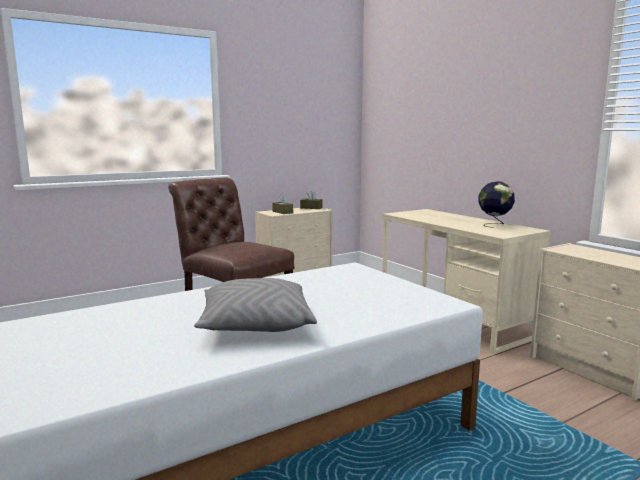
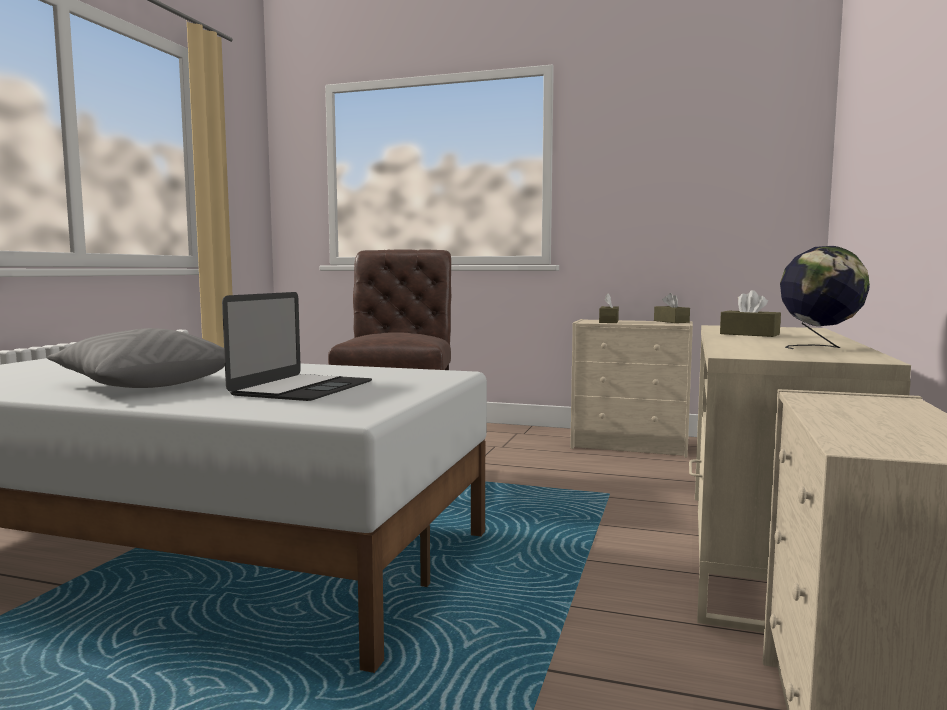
camera: 50 degrees right, 5 degrees down
(348, 297) = (302, 388): none -> laptop
(435, 219) = (749, 334): none -> brown tissue box

